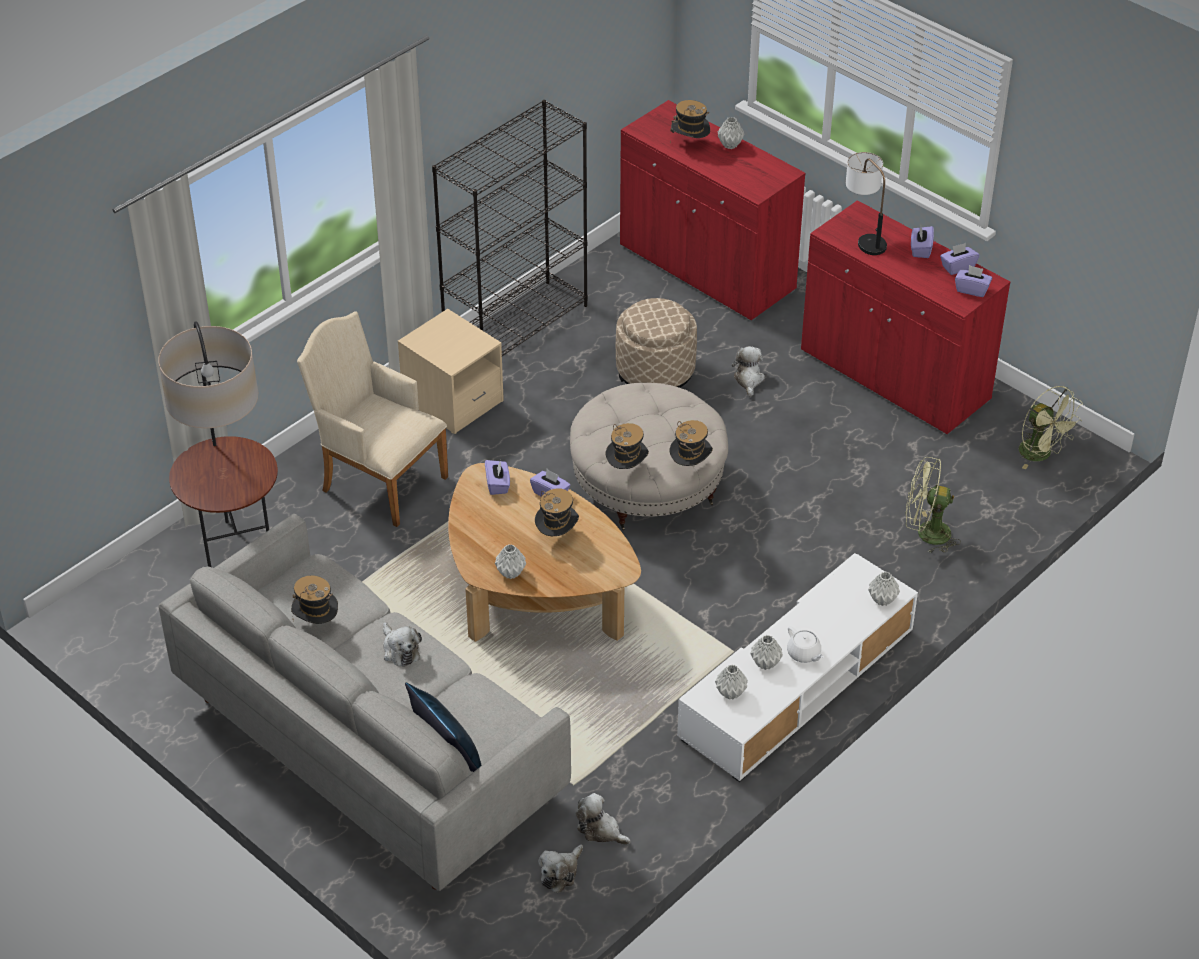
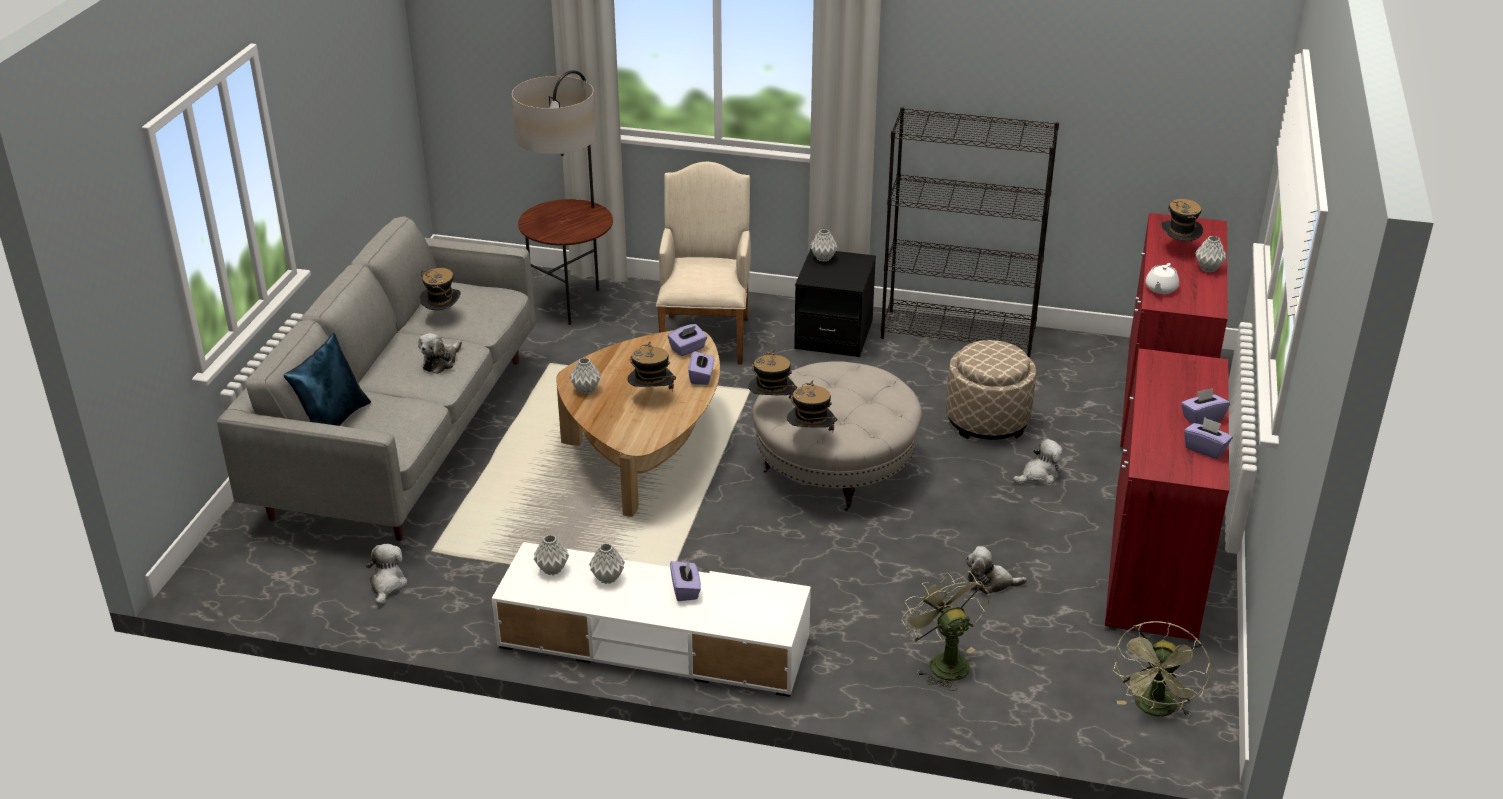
camera: 60 degrees right, 10 degrees down
(452, 401) = (834, 335): beige nightstand -> black nightstand
(560, 873) = (324, 580): plush toy -> plush toy (990, 583)
(804, 654) = (639, 598): white teapot -> white teapot (1160, 289)
(864, 237) = (1175, 379): table lamp -> none
(883, 600) = (758, 626): grey vase -> grey vase (823, 258)
(972, 289) = (1180, 469): purple tissue box -> purple tissue box (685, 590)

